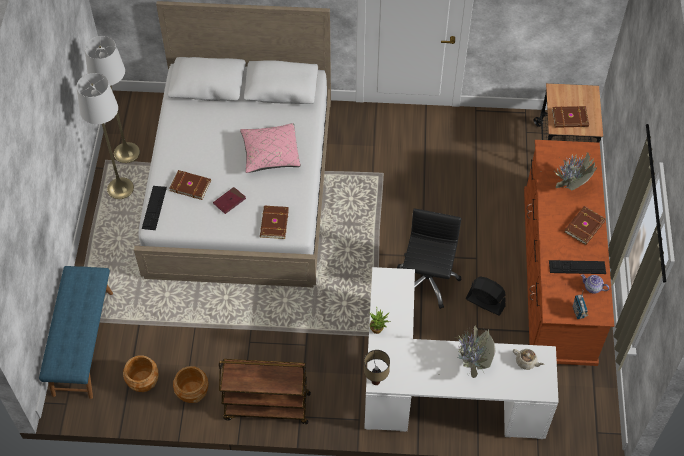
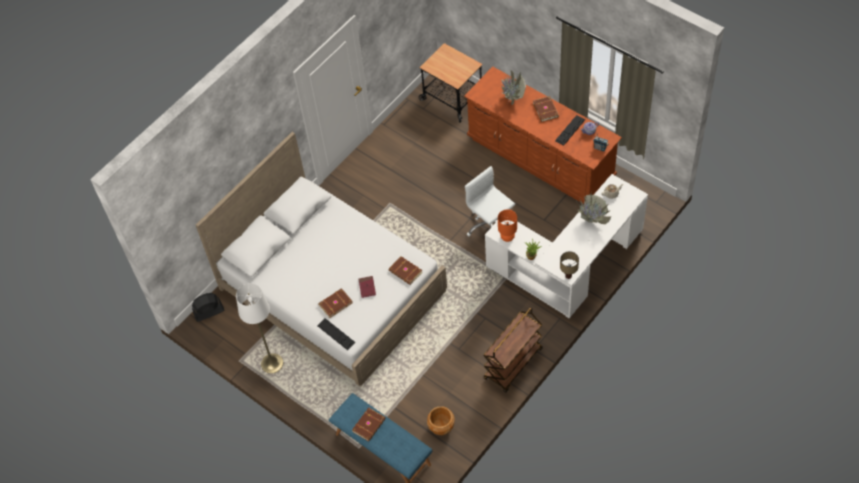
camera: 50 degrees left, 0 degrees up
(126, 153) = (244, 344): white floor lamp -> none
(192, 392) = (471, 401): brown planter -> none
(270, 154) = (348, 244): pink pillow -> none
(385, 291) = (507, 237): none -> orange table lamp
(427, 281) = (490, 226): black office chair -> white office chair
(485, 302) = (529, 205): black fan -> black fan (209, 312)
(570, 119) = (456, 72): brown book -> brown book (369, 425)

